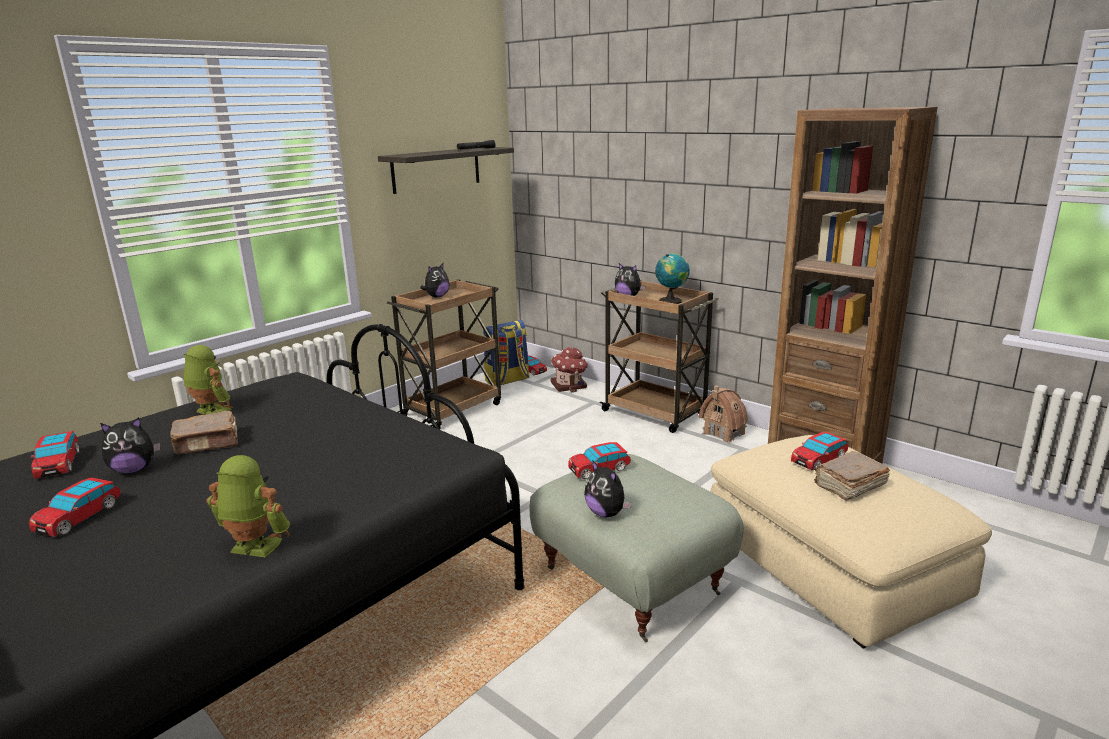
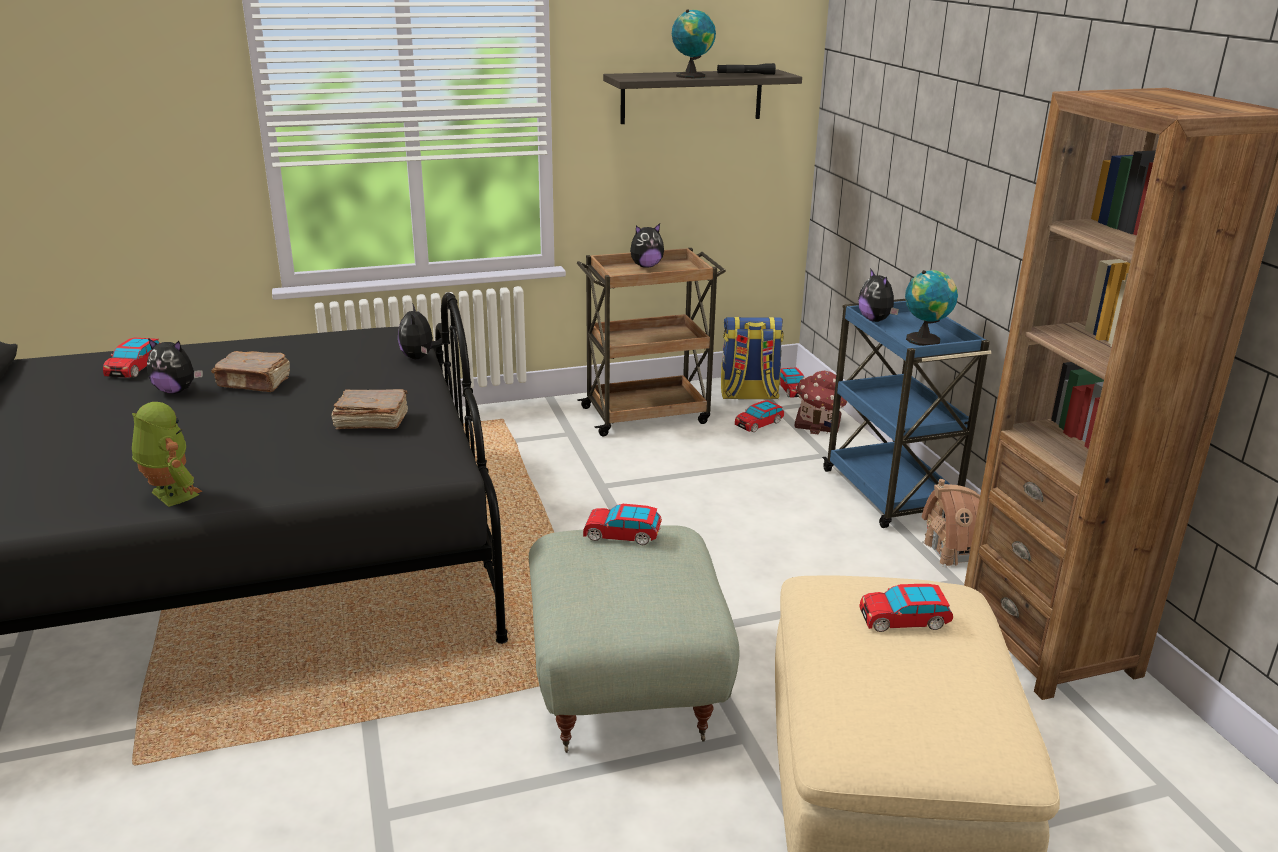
camera: 30 degrees right, 5 degrees up
(79, 517) = (96, 422): toy car -> toy car (759, 424)
(210, 412) = (294, 350): toy robot -> none
(445, 152) = (692, 76): none -> globe
(606, 513) = (569, 586): plush toy -> plush toy (419, 357)
(655, 413) = (890, 495): brown cart -> blue cart
(849, 486) = (893, 667): brown book -> brown book (371, 421)

